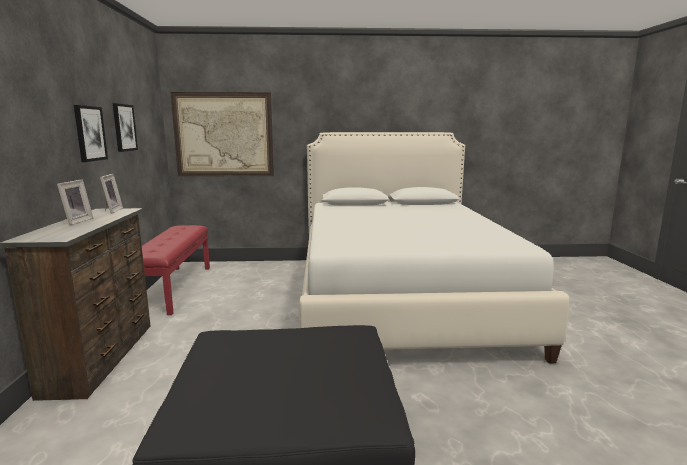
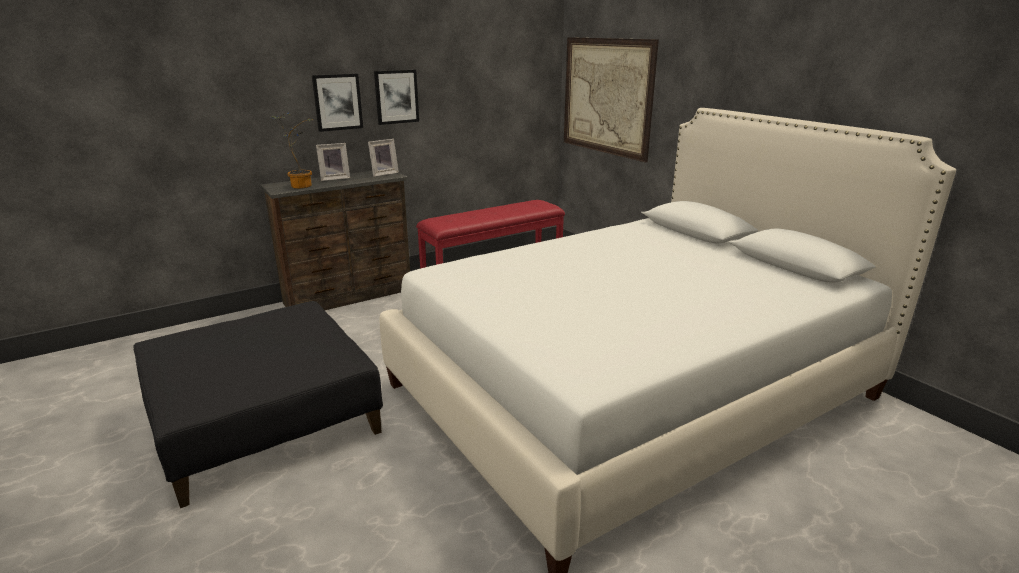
camera: 60 degrees right, 10 degrees up
(64, 231) = (301, 185): none -> potted plant
(124, 127) = (462, 87): picture -> picture (337, 102)

